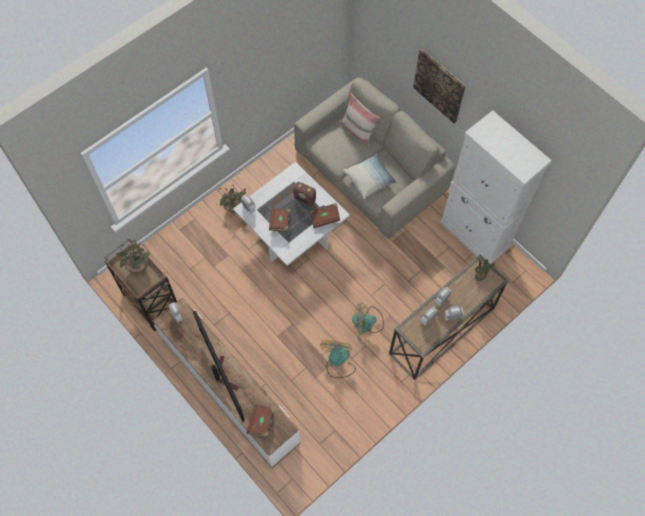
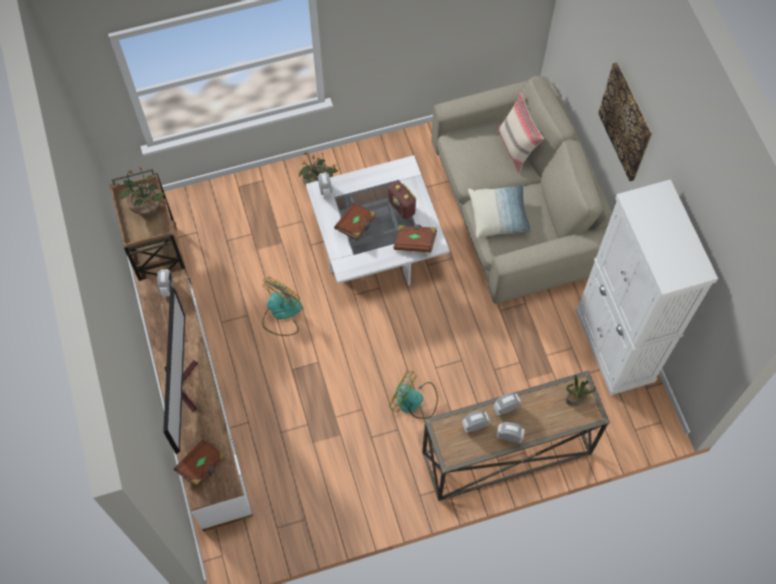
camera: 25 degrees right, 0 degrees up
(338, 362) = (351, 434): fan -> fan (281, 314)

